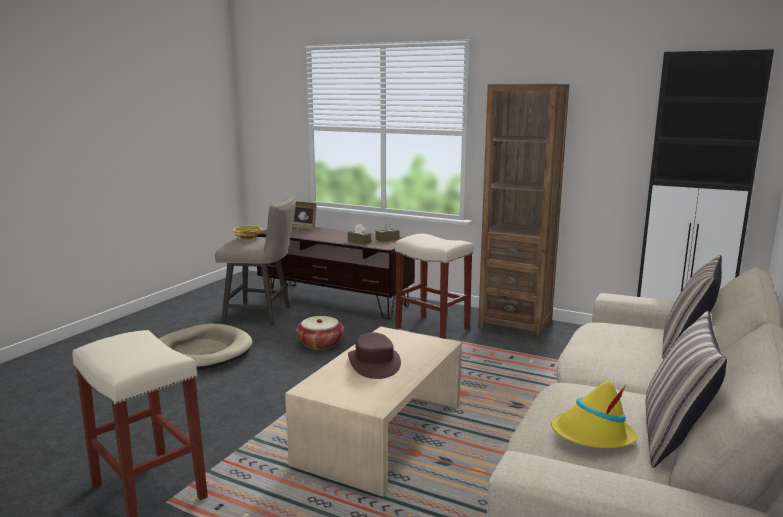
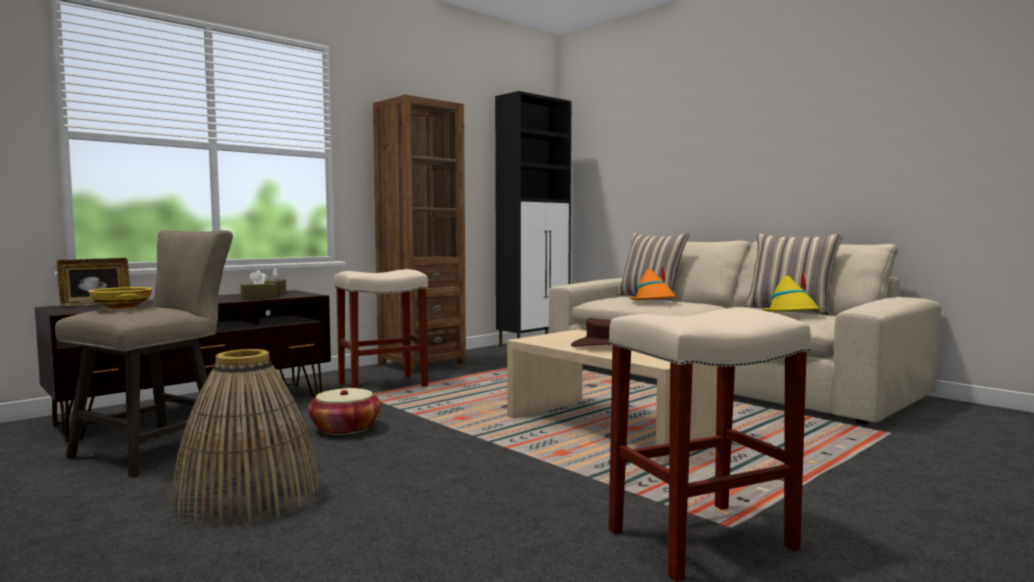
camera: 70 degrees left, 10 degrees down
(201, 352) = (248, 496): beige dog bed -> basket
(615, 350) = (654, 302): none -> orange hat

